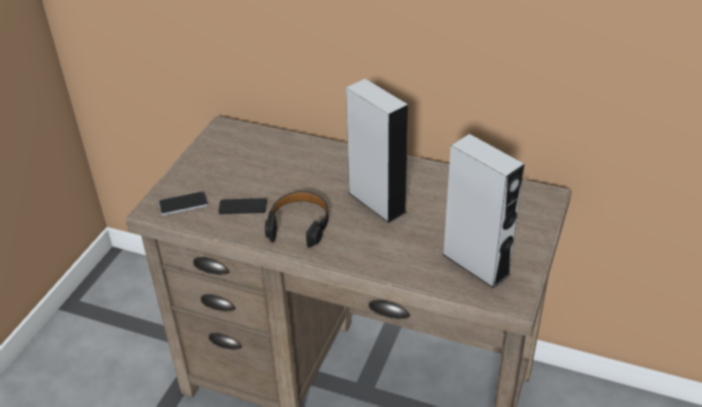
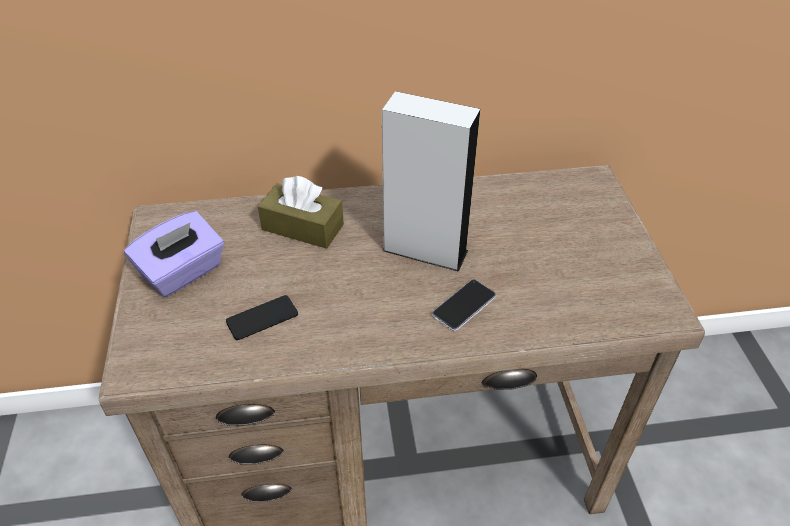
camera: 30 degrees left, 5 degrees up
(183, 204) = (175, 345): phone -> phone (464, 306)
(216, 165) = (183, 272): none -> purple tissue box
(299, 224) = (354, 314): black headphones -> none
(308, 161) = (302, 227): none -> brown tissue box
(475, 264) = (592, 285): grey speaker -> none

